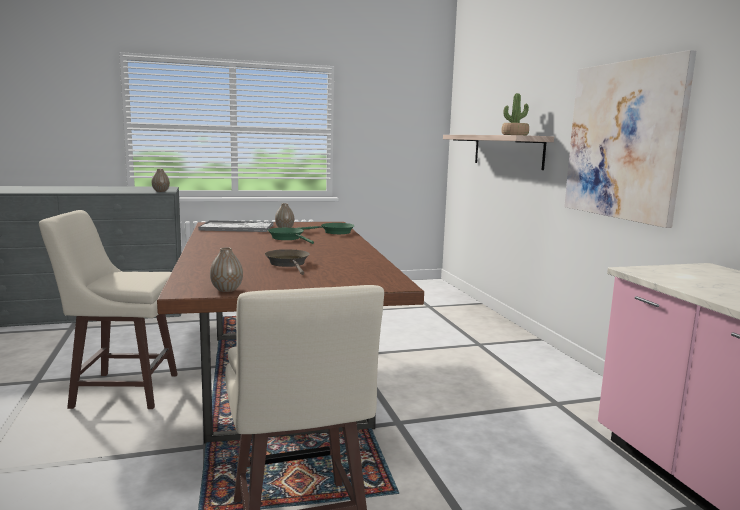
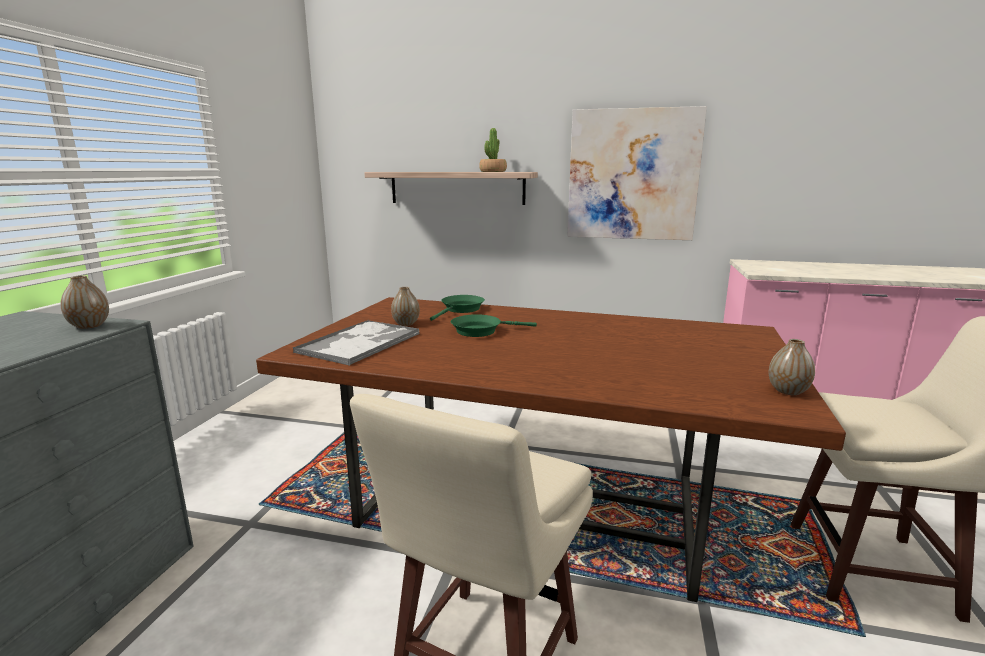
camera: 60 degrees left, 5 degrees up
(289, 264) = (646, 350): brown frying pan -> none

